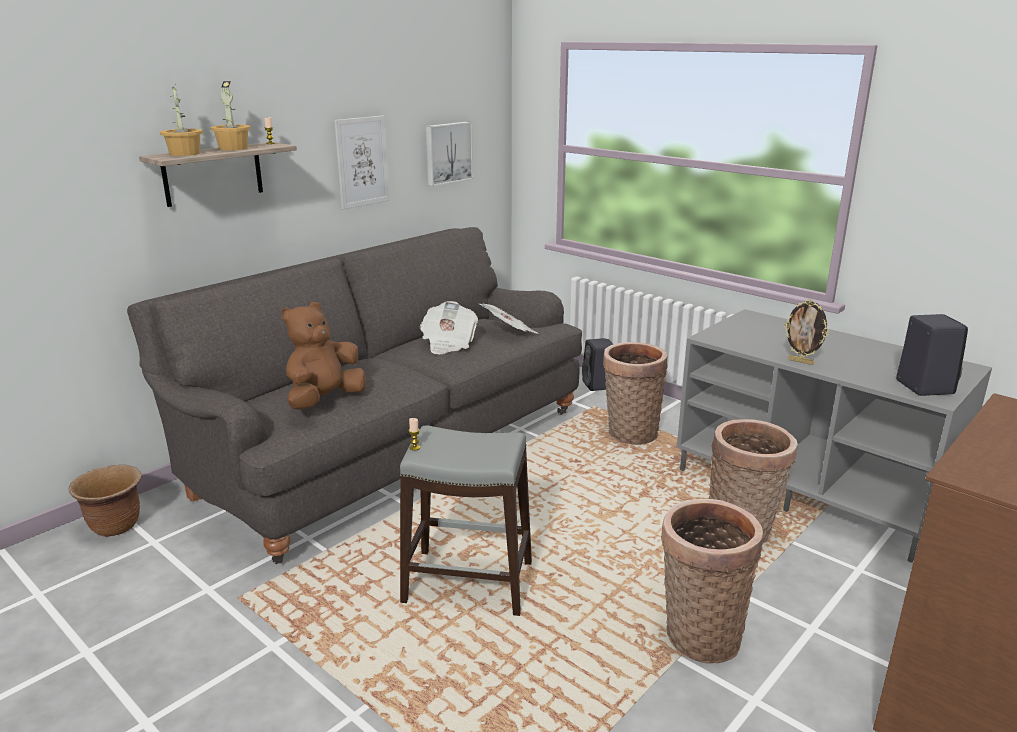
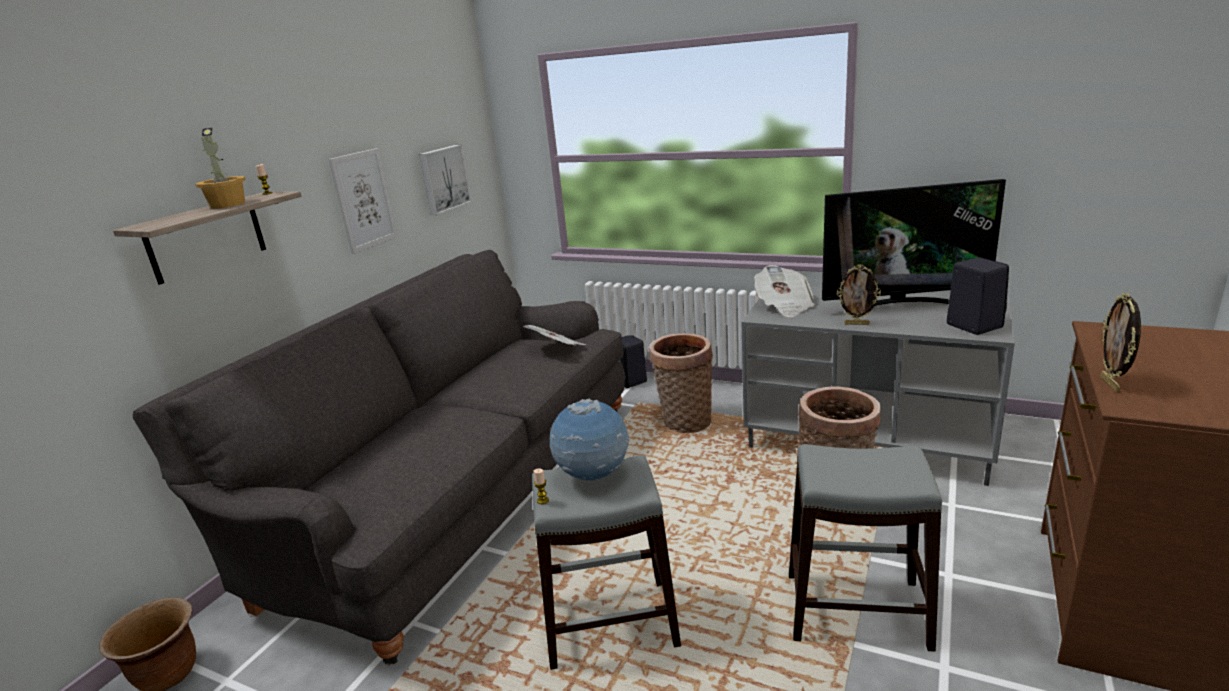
camera: 15 degrees left, 0 degrees up
(185, 153) = (173, 219): potted plant -> none
(324, 400) = (404, 467): brown plush toy -> none
(448, 343) = (502, 373): newspaper -> newspaper (784, 306)
(468, 440) = (593, 477): none -> globe
(699, 633) = (857, 611): basket -> grey stool
(864, 354) = (902, 306): none -> television
(965, 453) = (1111, 384): none -> picture frame

